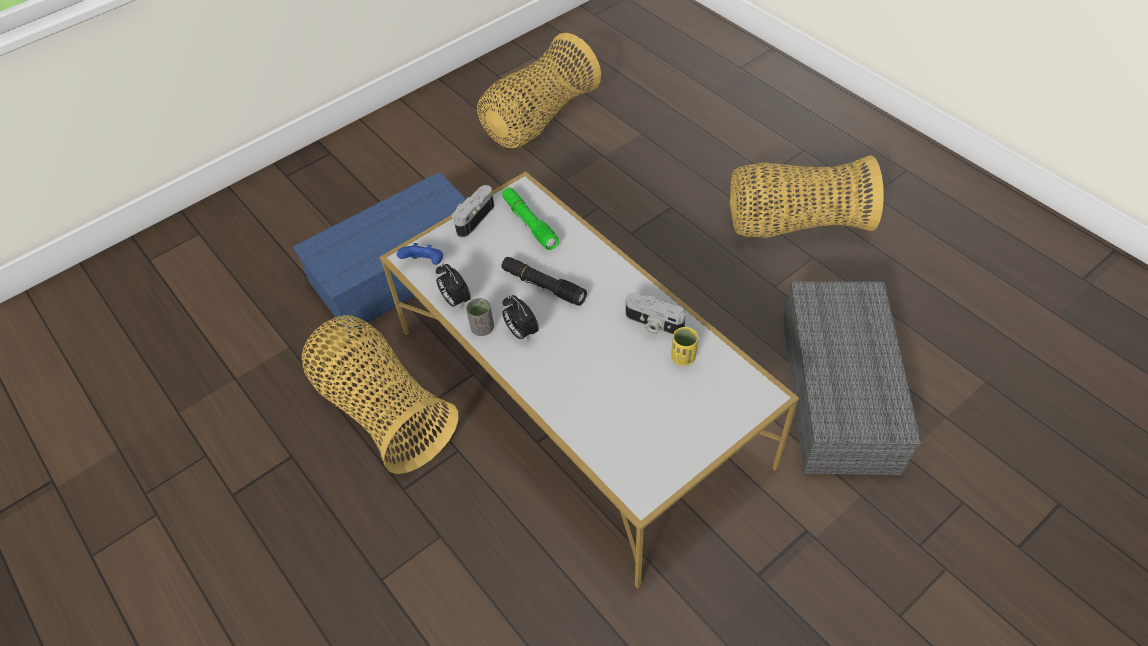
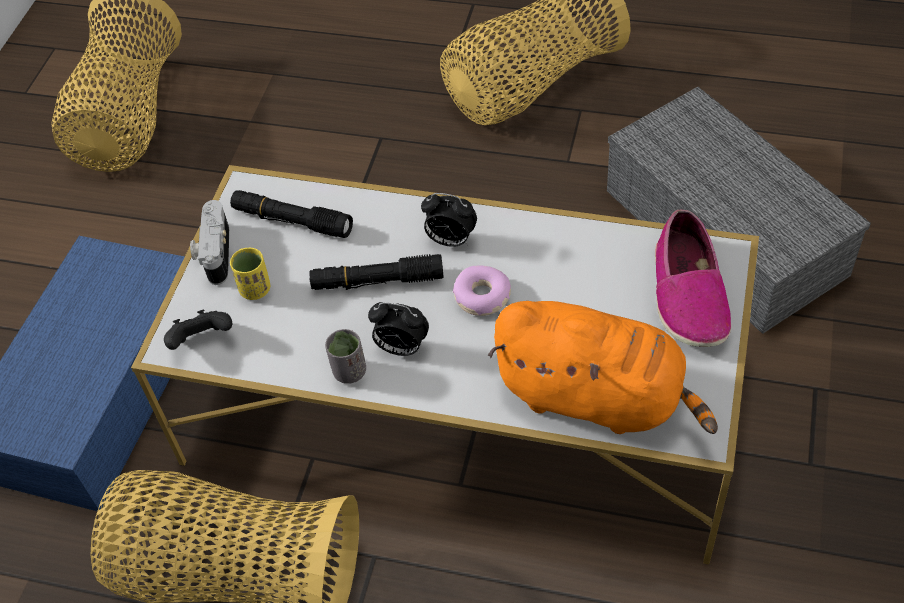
camera: 35 degrees left, 0 degrees up
(425, 264) = (202, 341): blue game controller -> black game controller
(455, 300) = (284, 360): alarm clock -> alarm clock (450, 240)
(529, 223) = (292, 221): green flashlight -> black flashlight
(592, 331) = (482, 297): none -> donut
(602, 431) = (597, 397): none -> orange plush toy
(653, 324) = (542, 250): camera -> none
(683, 357) = (607, 266): yellow cup -> yellow cup (255, 289)
(716, 405) = (688, 294): none -> shoe

